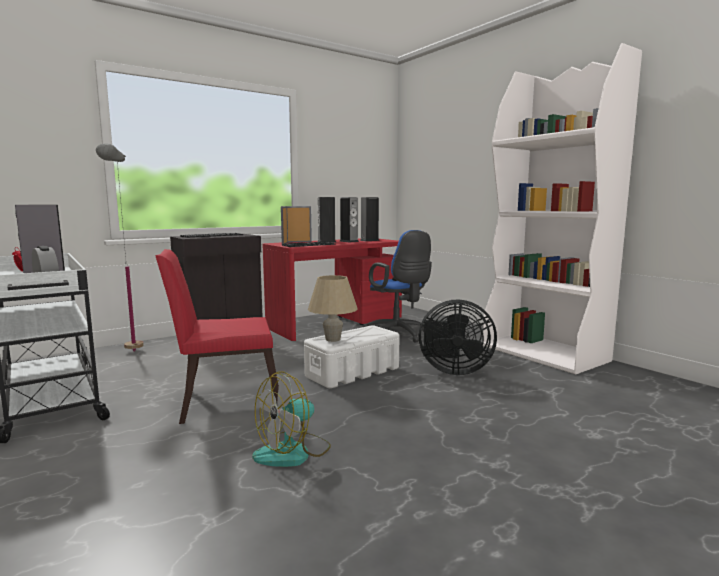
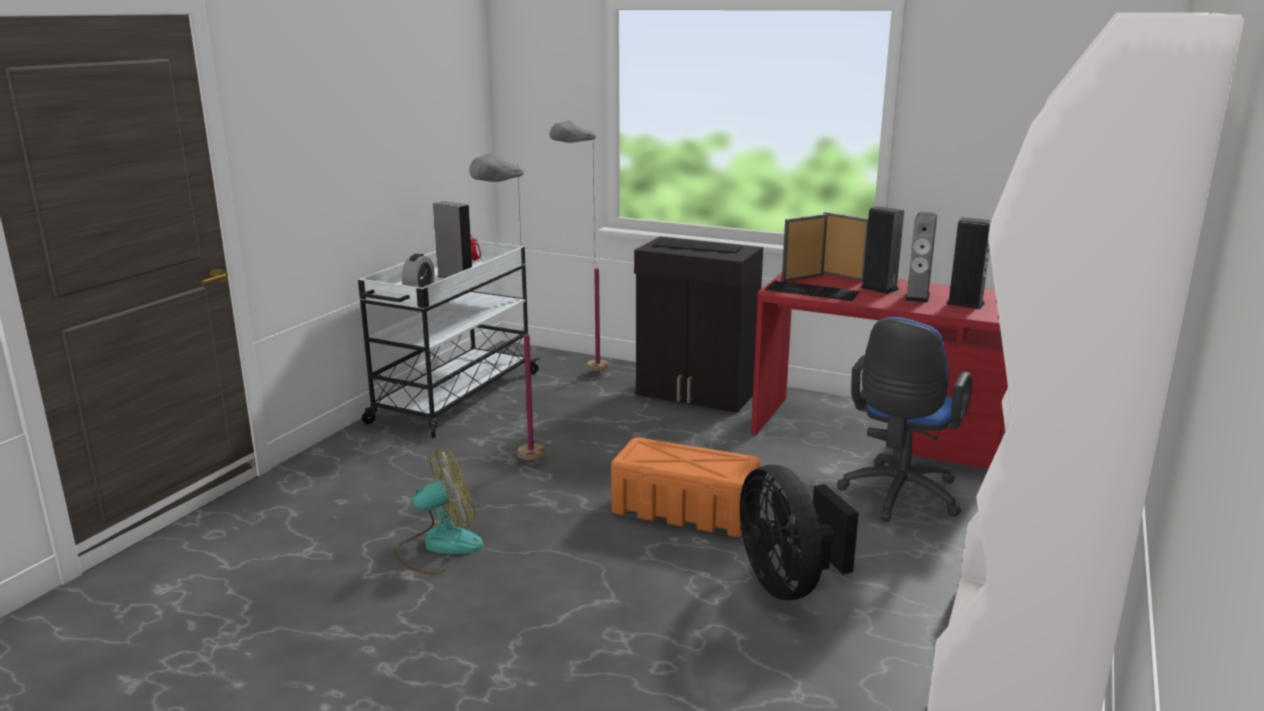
camera: 60 degrees right, 10 degrees up
(224, 402) = (517, 471): red chair -> grey floor lamp
(293, 452) = (438, 546): fan -> fan turned 135 degrees clockwise
(333, 339) = (652, 452): beige table lamp -> none
(353, 372) = (686, 511): white storage box -> orange storage box

